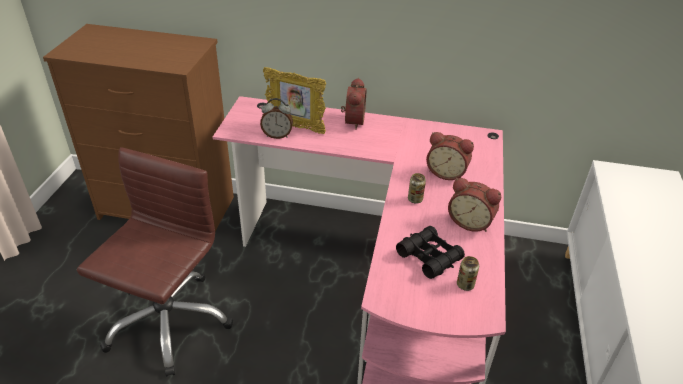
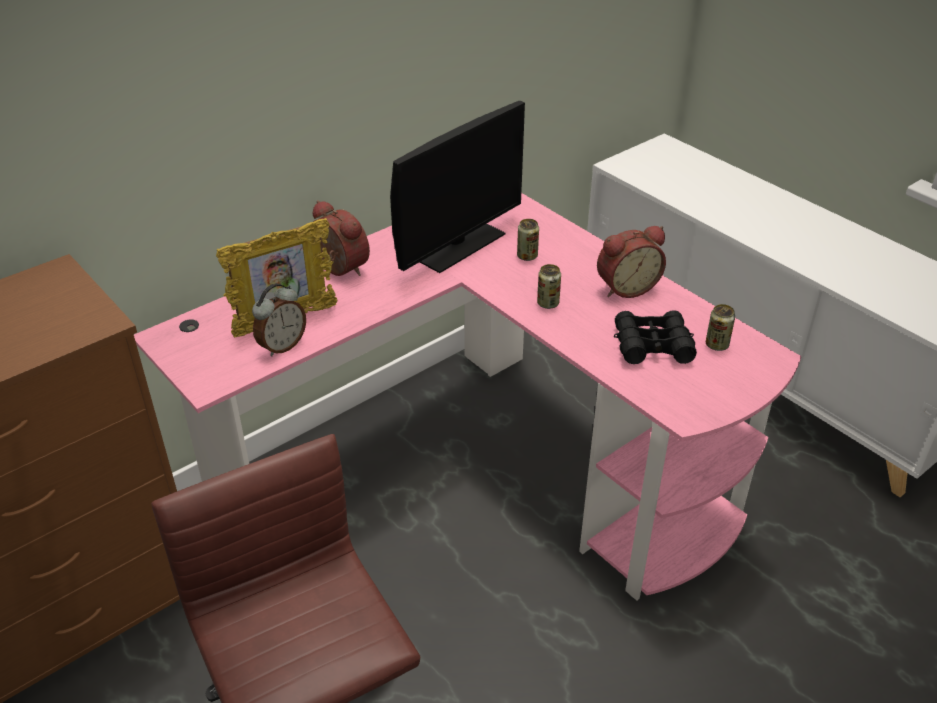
camera: 50 degrees left, 0 degrees up
(422, 145) = (457, 245): none -> monitor
(446, 172) = (527, 256): alarm clock -> can

